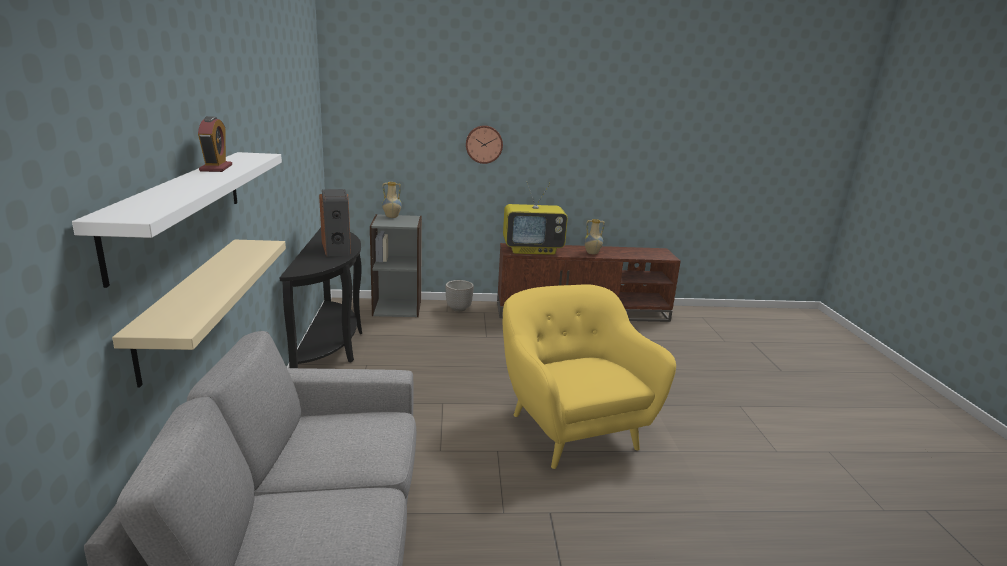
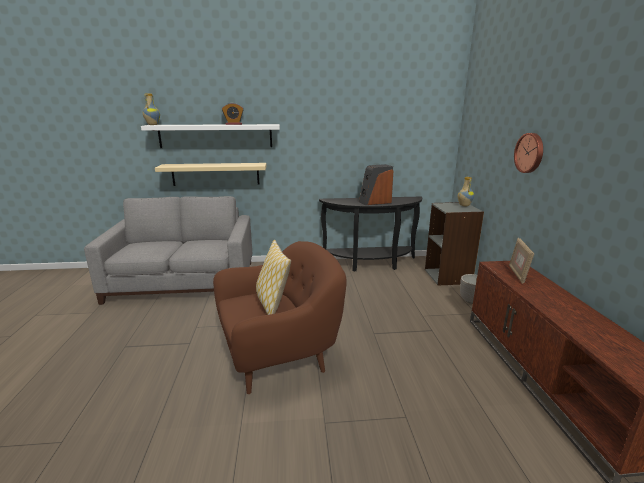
camera: 90 degrees right, 0 degrees up
(533, 250) = (517, 274): television -> picture frame
(572, 428) = (280, 357): yellow armchair -> brown armchair
(579, 365) = (272, 303): none -> pillow
(592, 253) = (558, 309): vase -> vase (152, 125)

